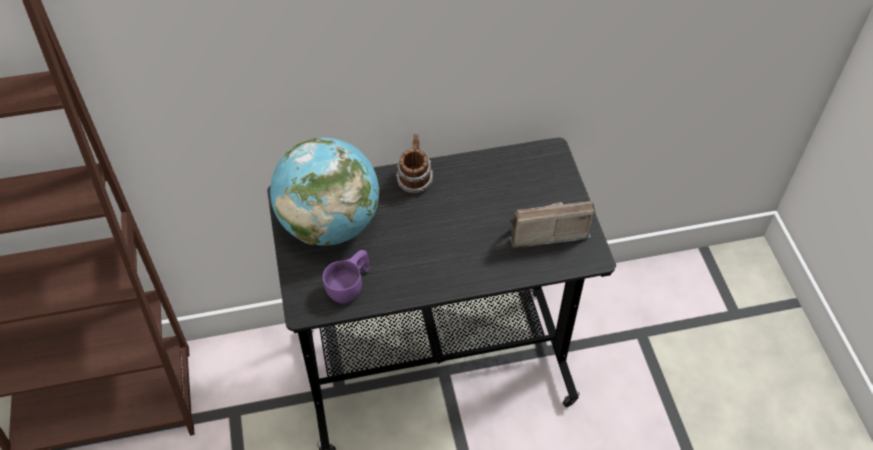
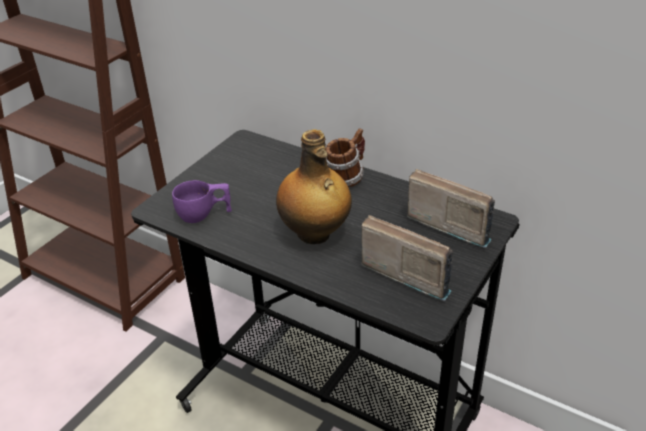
camera: 45 degrees right, 15 degrees down
(329, 224) = (246, 171): globe -> none
(451, 245) = (314, 234): none -> bottle
(528, 171) = (450, 222): none -> radio

